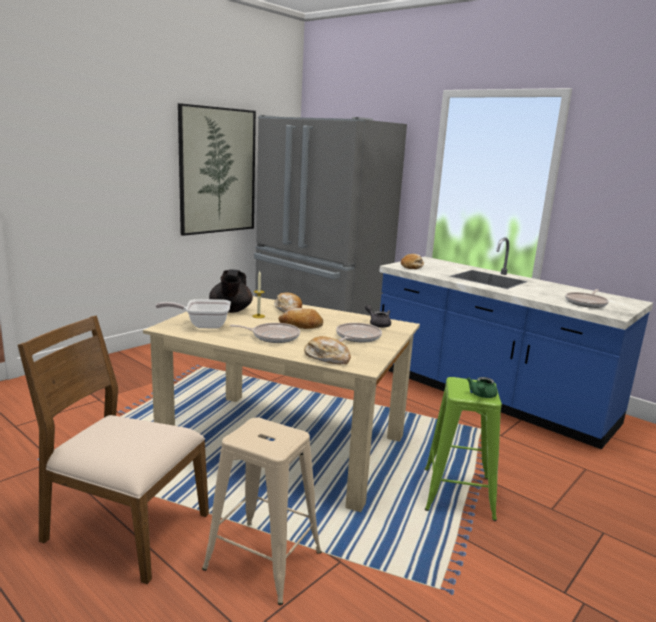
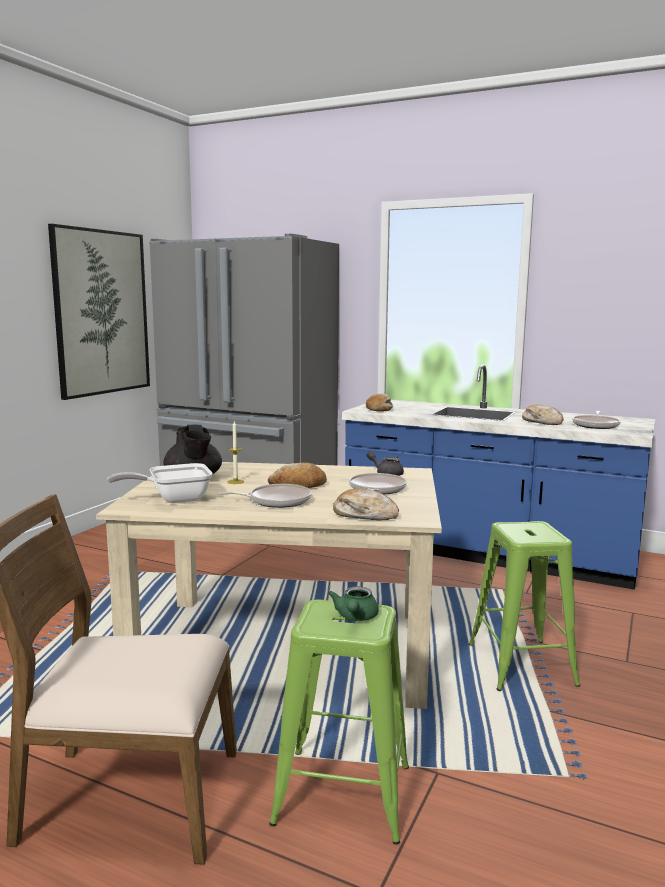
camera: 15 degrees left, 5 degrees down
(264, 561) = (344, 794): beige stool -> green stool
(288, 309) = (265, 470): bread -> bread (542, 422)
(481, 395) = (545, 536): green teapot -> green teapot (355, 617)

